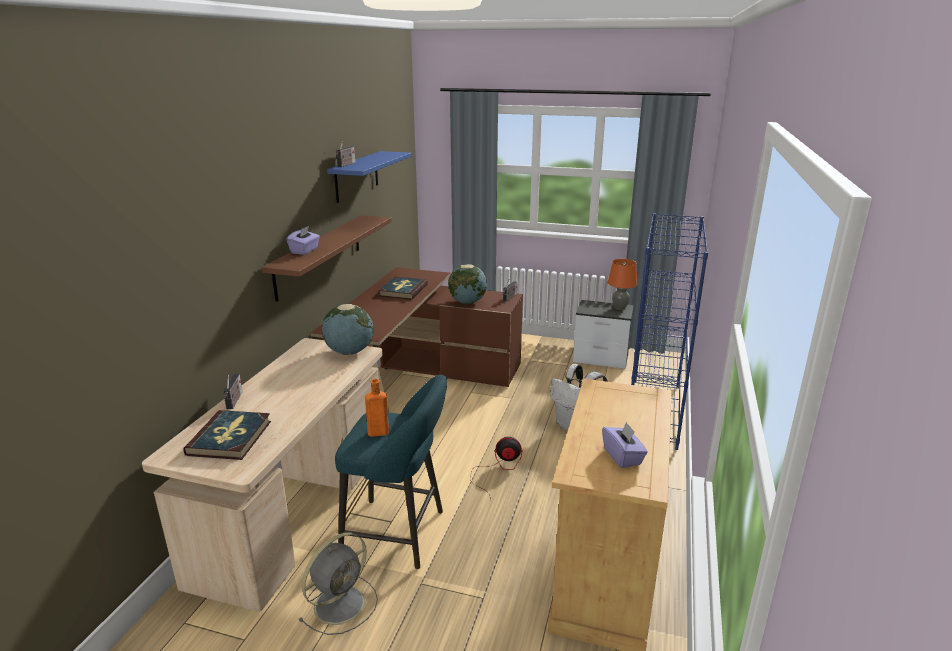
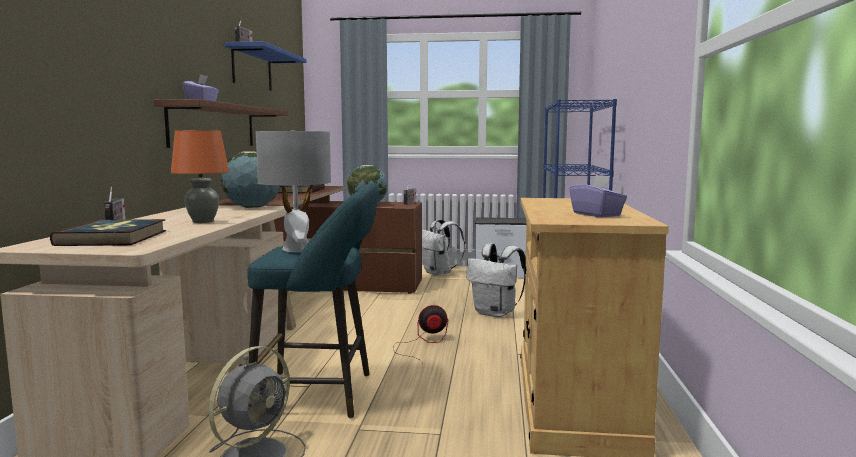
camera: 10 degrees left, 15 degrees down
(376, 433) = (297, 250): orange bottle -> grey table lamp
(540, 352) = (439, 273): none -> white backpack
(620, 308) = (516, 219): orange table lamp -> orange table lamp (203, 221)

